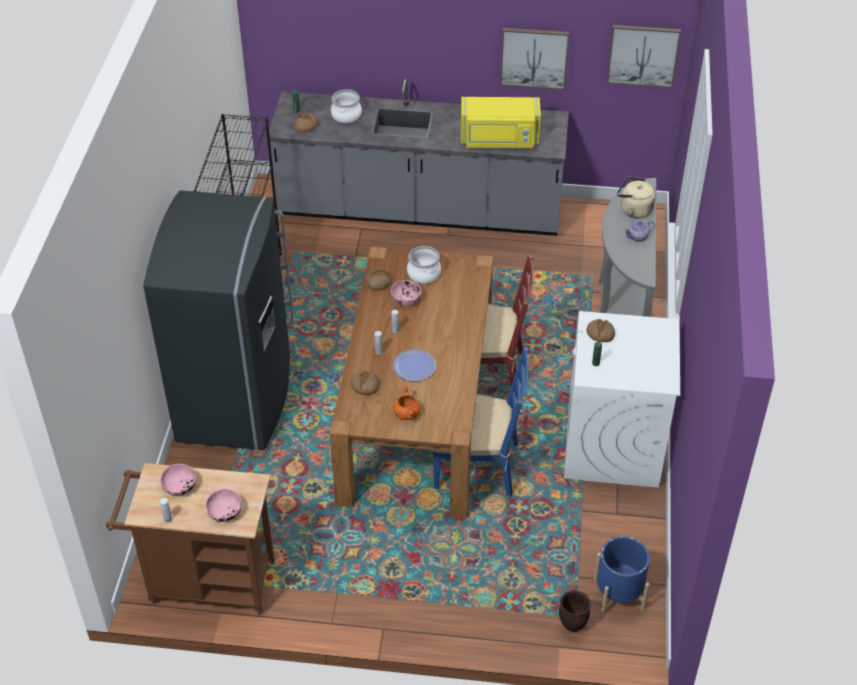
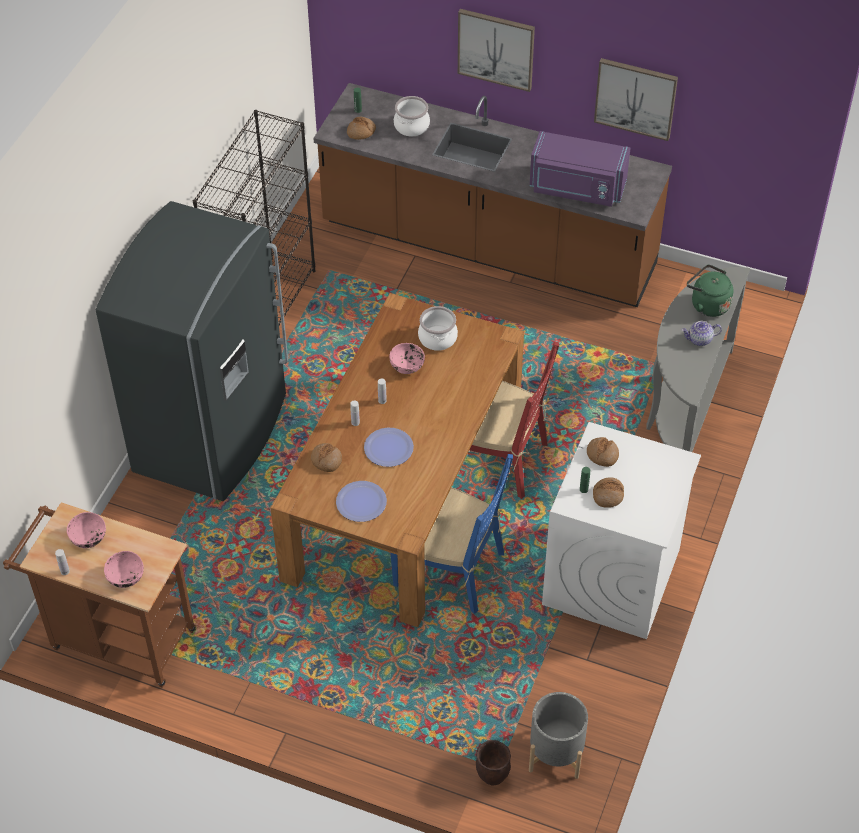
camera: 15 degrees right, 5 degrees up
(378, 282) = (383, 338): bread -> bread (608, 495)
(406, 413) = (361, 502): orange cooking pot -> plate
(419, 211) = (488, 247): grey counter -> brown counter
(499, 140) = (576, 188): yellow microwave -> purple microwave
(618, 594) = (556, 753): blue planter -> grey planter
(633, 210) = (707, 304): beige kettle -> green kettle
(643, 55) = (763, 118): picture -> picture (496, 48)

